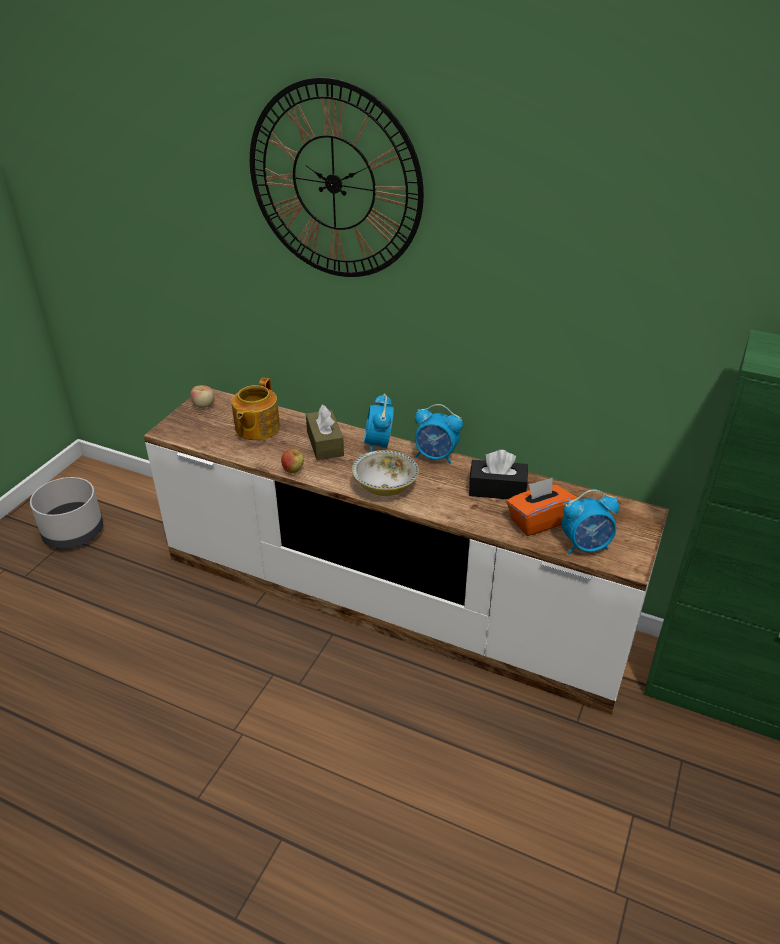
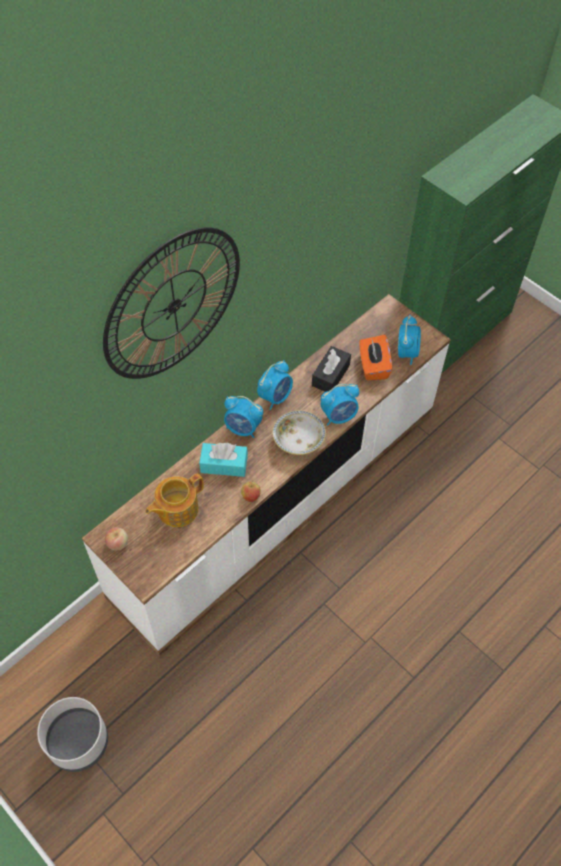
camera: 70 degrees left, 20 degrees up
(256, 428) = (176, 509): teapot -> teapot turned 105 degrees clockwise
(325, 443) = (224, 464): brown tissue box -> turquoise tissue box
(441, 509) = (339, 416): none -> alarm clock

